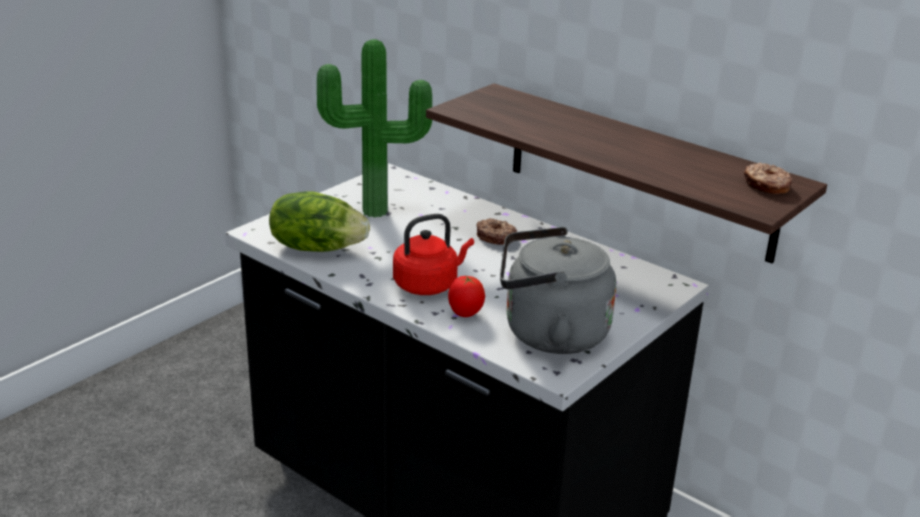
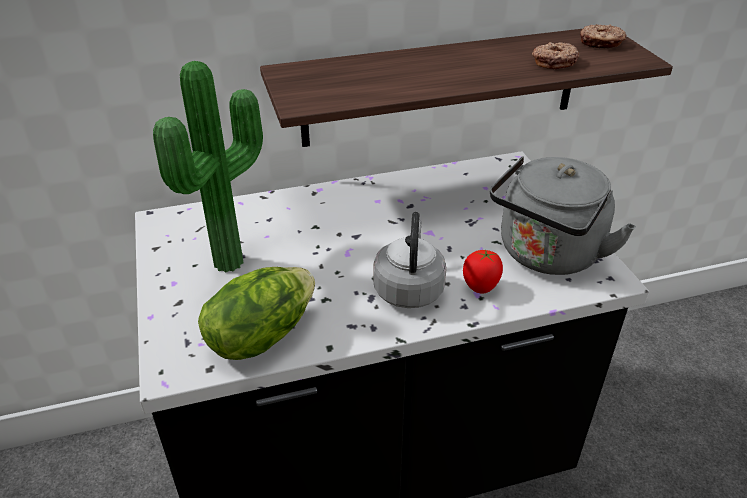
camera: 55 degrees left, 10 degrees up
(428, 285) = (409, 288): red kettle -> grey kettle
(495, 237) = (356, 212): donut -> donut (553, 62)

